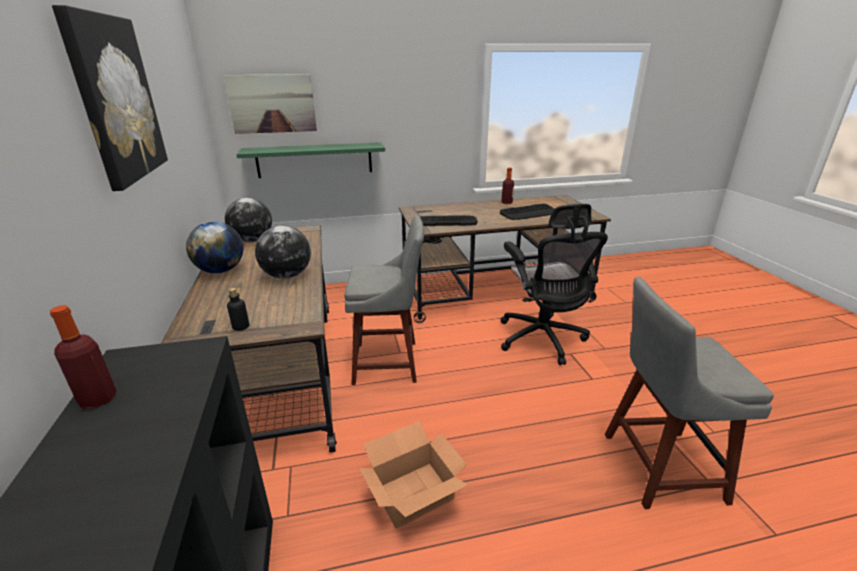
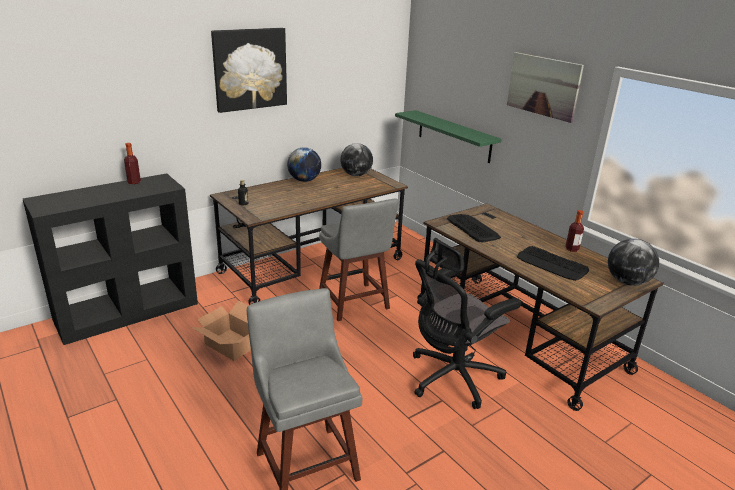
camera: 65 degrees right, 0 degrees up
(272, 104) = (438, 82): picture -> picture (543, 86)
(287, 276) = (311, 198): globe -> globe (627, 282)

